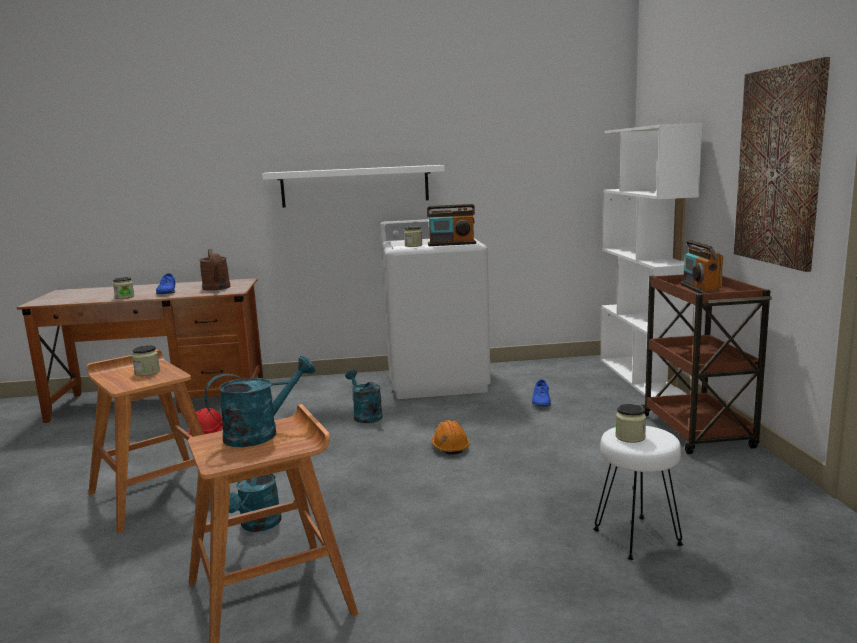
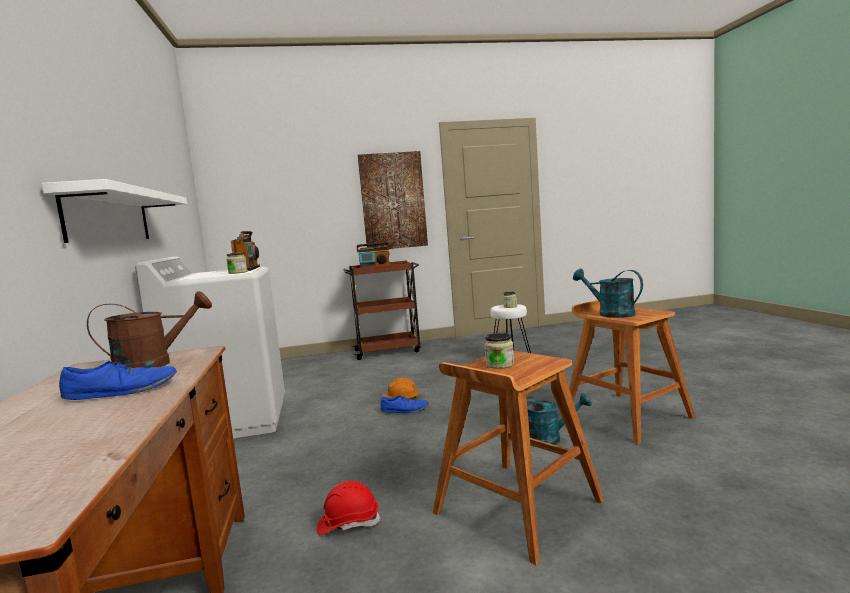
camera: 95 degrees left, 5 degrees down
(124, 297) = (131, 413): jar -> none
(365, 415) = (316, 439): turquoise watering can -> none
(541, 401) = (317, 382): blue shoe -> blue shoe (404, 410)
(641, 377) = (286, 362): white bookcase -> none

